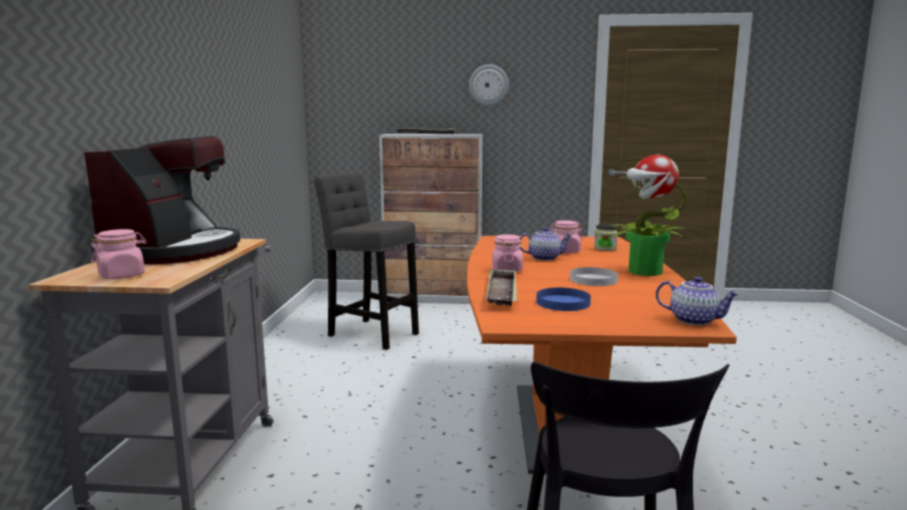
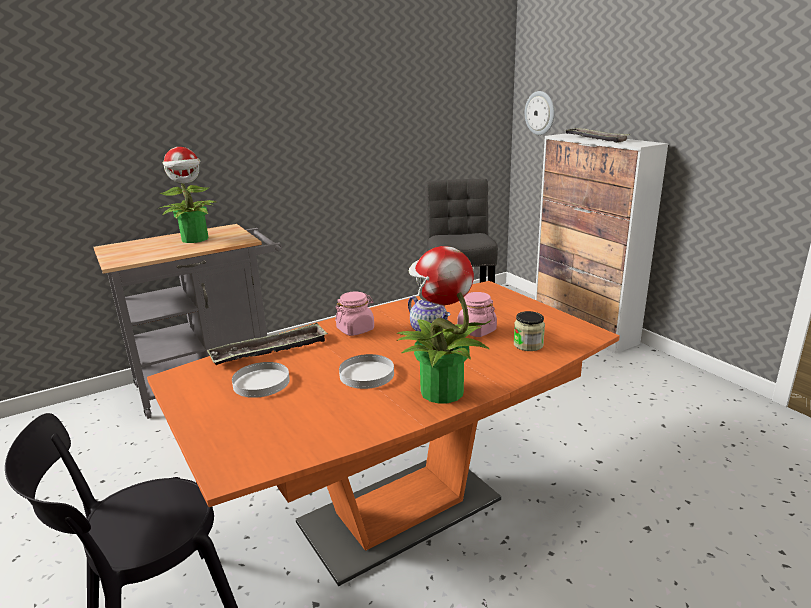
camera: 55 degrees right, 10 degrees up
(122, 275) = (123, 252): pink jar -> none
(175, 251) = (195, 239): coffee machine -> potted plant
(488, 85) = (687, 75): wall clock -> wall clock (540, 113)
(563, 302) = (262, 382): blue plate -> white plate
(694, 320) = (251, 462): teapot -> none

